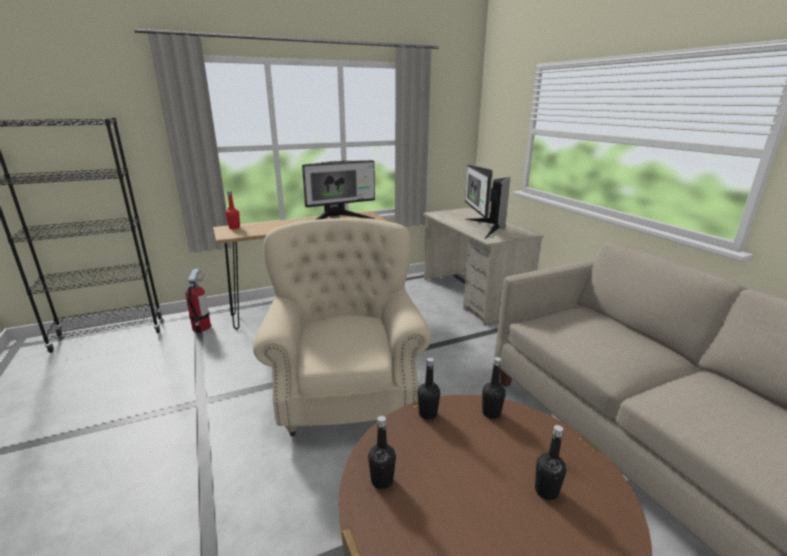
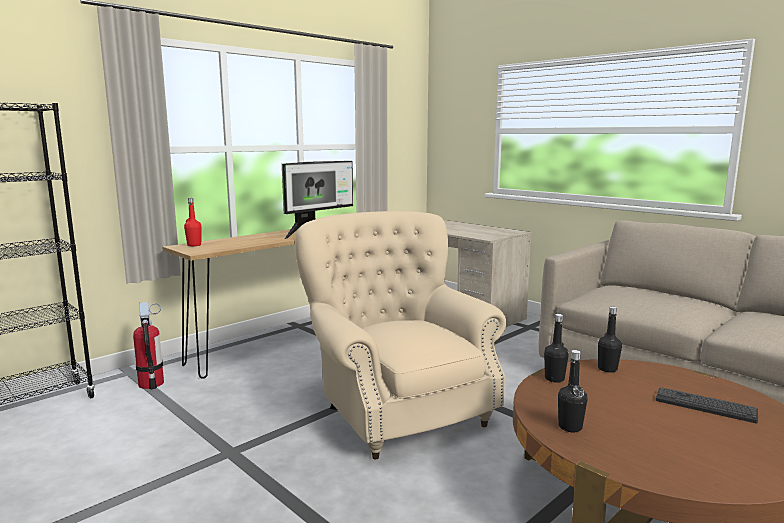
camera: 20 degrees left, 10 degrees down
(483, 228) = (468, 230): monitor -> none
(546, 491) = (705, 406): black bottle -> keyboard

